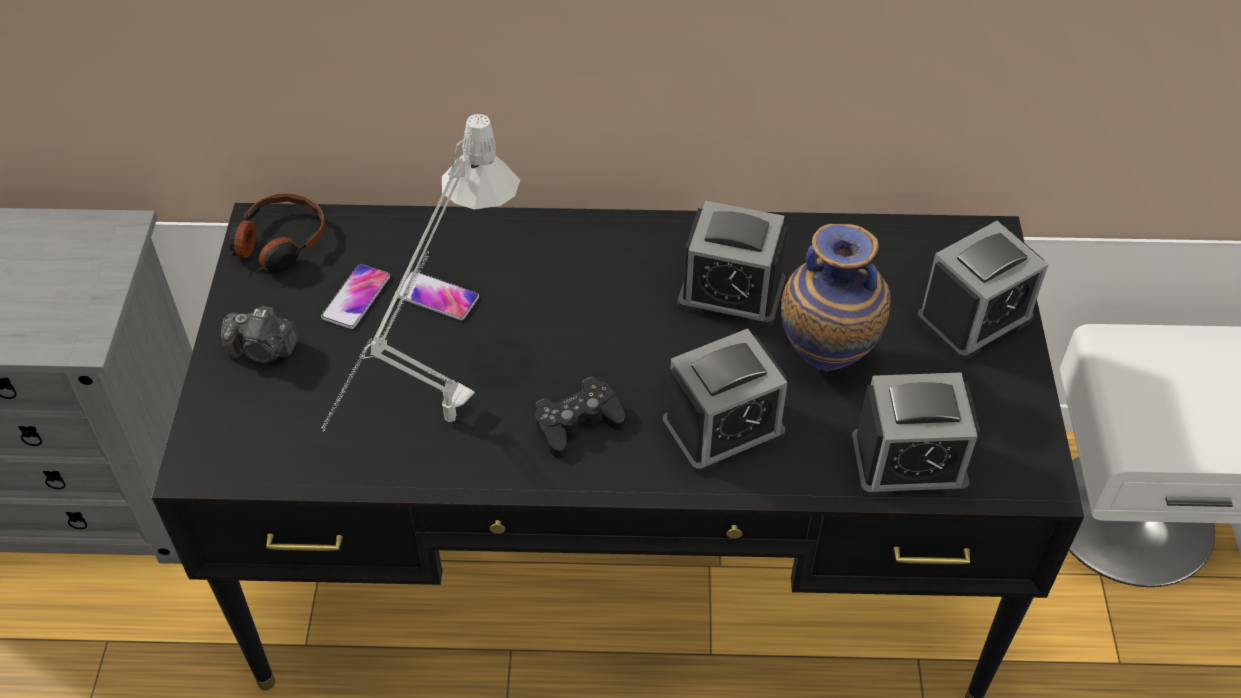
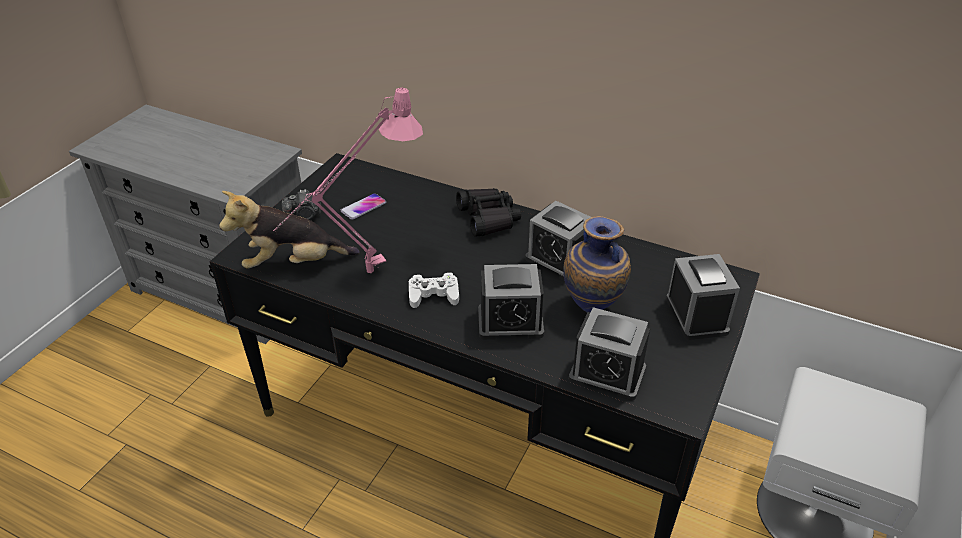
camera: 25 degrees right, 10 degrees down
(263, 350) = (304, 216): camera -> camera turned 45 degrees counterclockwise
(278, 244) = (343, 175): headphones -> none
(307, 448) = (293, 263): none -> plush toy
(437, 297) = (402, 218): phone -> none
(439, 433) = (361, 277): grey table lamp -> pink table lamp
(577, 251) = (488, 218): none -> black binoculars
(578, 423) = (433, 295): black game controller -> white game controller
(974, 319) = (696, 315): alarm clock -> alarm clock turned 90 degrees counterclockwise

